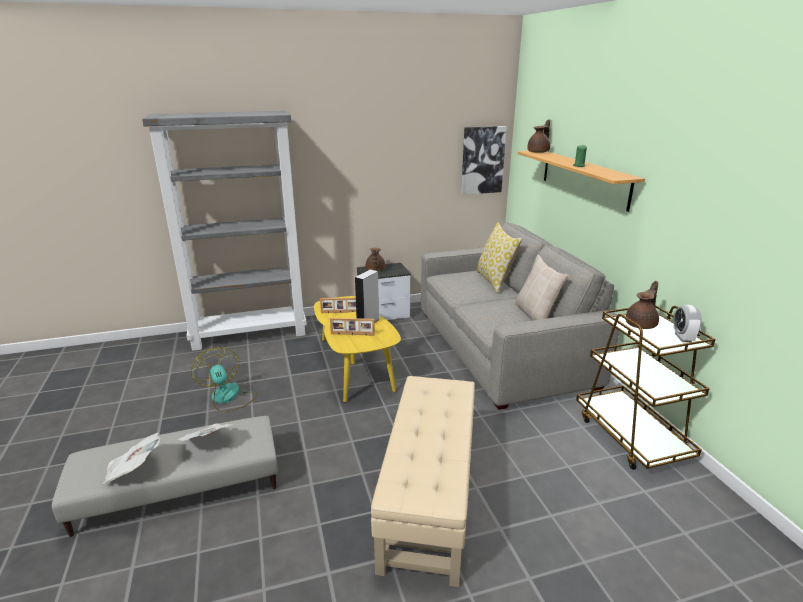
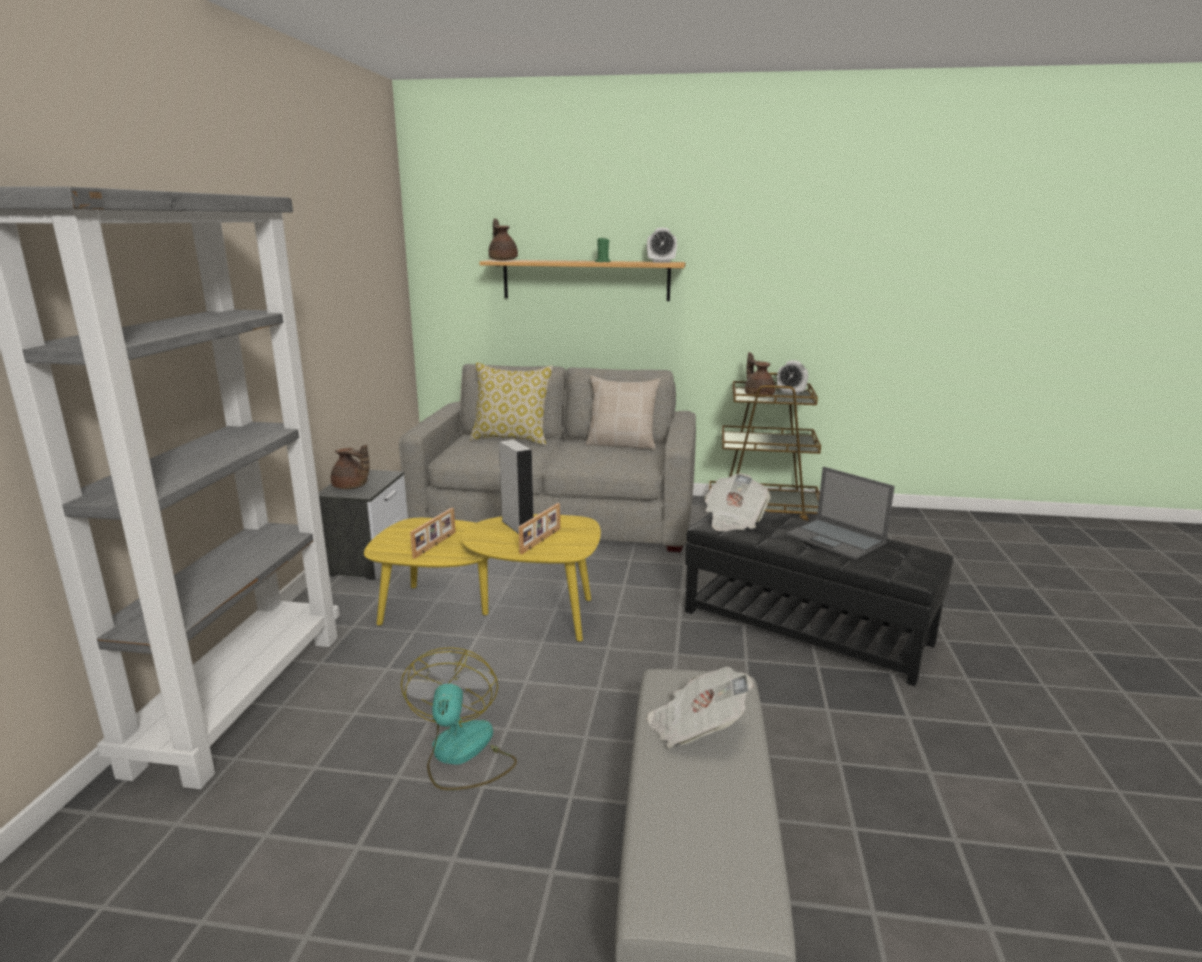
camera: 65 degrees left, 5 degrees down
(134, 470) = (736, 819): newspaper -> newspaper (733, 520)
(228, 398) = (462, 754): fan -> fan turned 90 degrees clockwise
(430, 496) = (806, 626): beige ottoman -> black ottoman
(436, 442) = (836, 539): none -> laptop
(482, 160) = (392, 287): picture -> none
(619, 174) = (661, 262): none -> alarm clock

